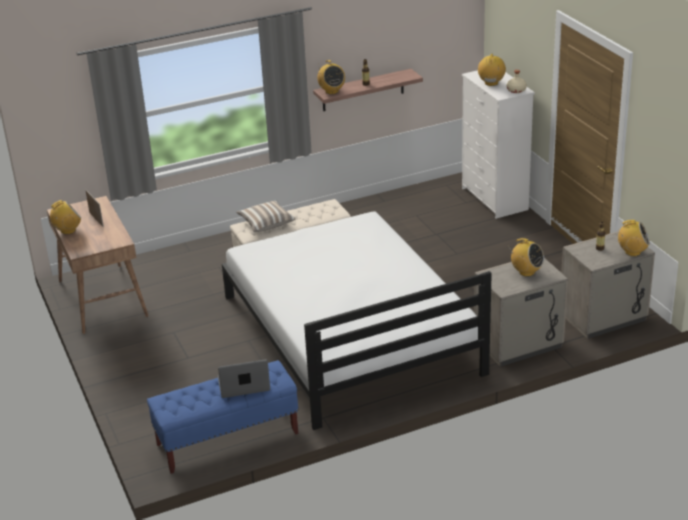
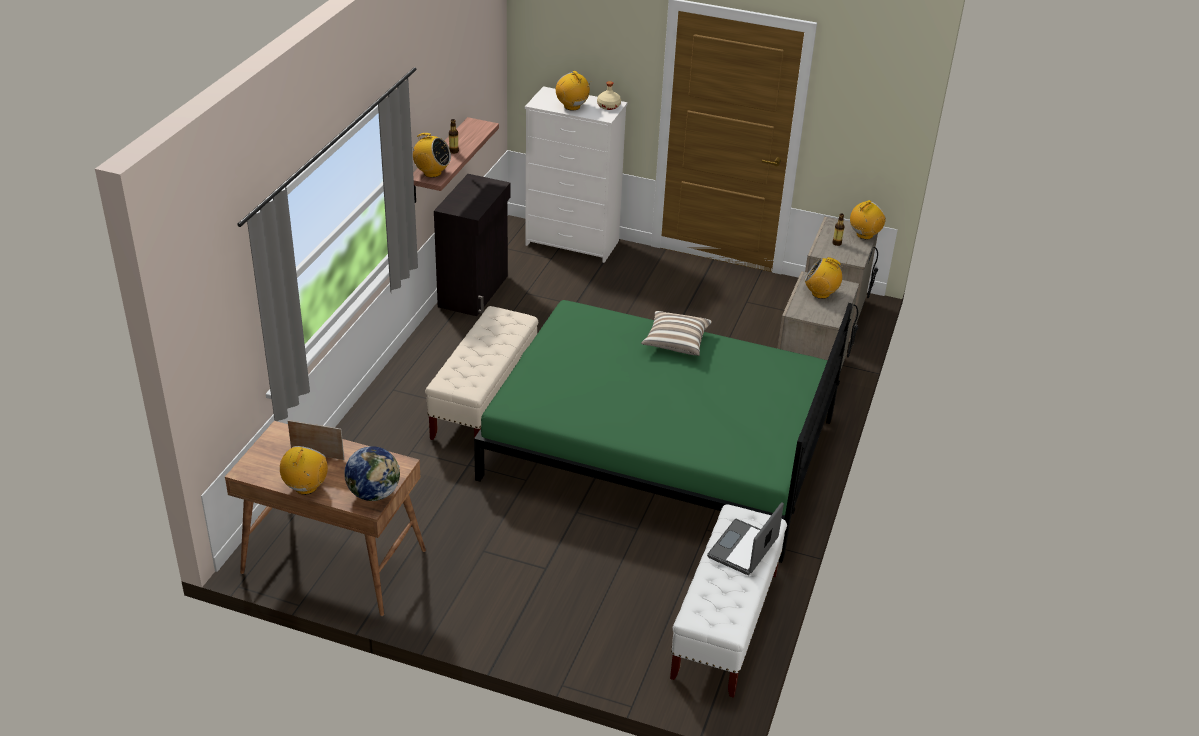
camera: 50 degrees left, 5 degrees up
(89, 248) = (374, 493): none -> globe
(227, 439) = (725, 625): blue bench -> white bench
(266, 224) = (467, 367): pillow -> pillow (676, 343)
(349, 334) = (660, 449): white bed -> green bed
(387, 201) = (475, 291): none -> black cabinet
(526, 272) = (821, 293): radio -> radio turned 150 degrees counterclockwise

